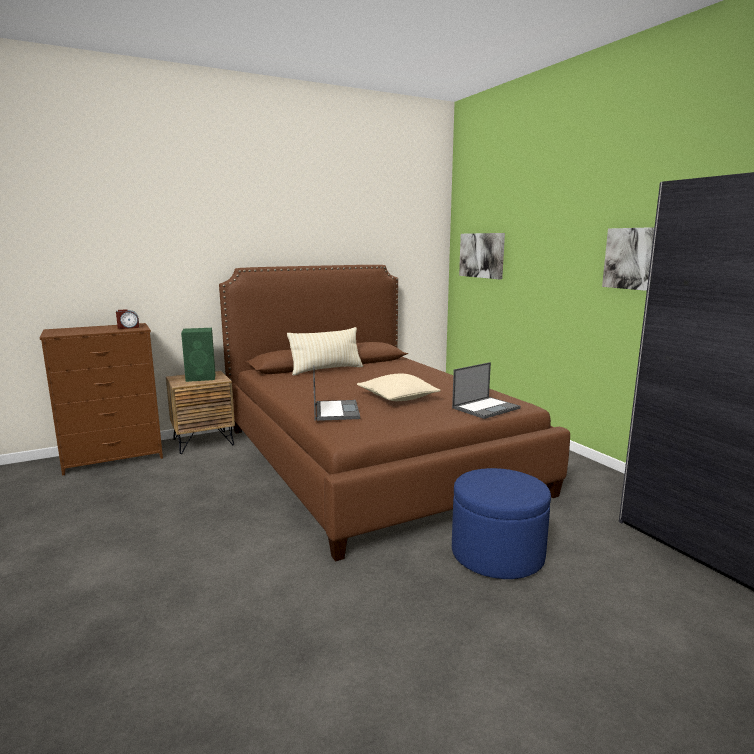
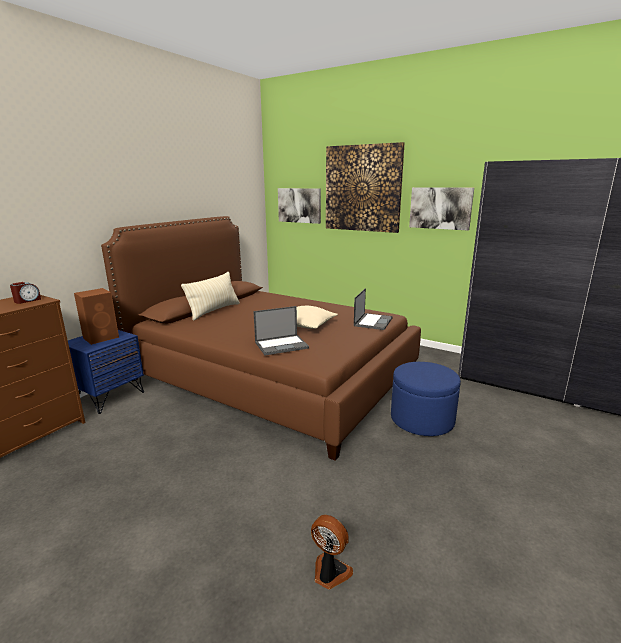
camera: 30 degrees left, 5 degrees up
(201, 377) = (102, 337): green speaker -> brown speaker
(203, 442) = (110, 397): brown nightstand -> blue nightstand
(203, 659) = (329, 573): none -> fan
(335, 410) = (282, 345): laptop -> laptop turned 105 degrees clockwise
(550, 232) = (362, 188): none -> picture

